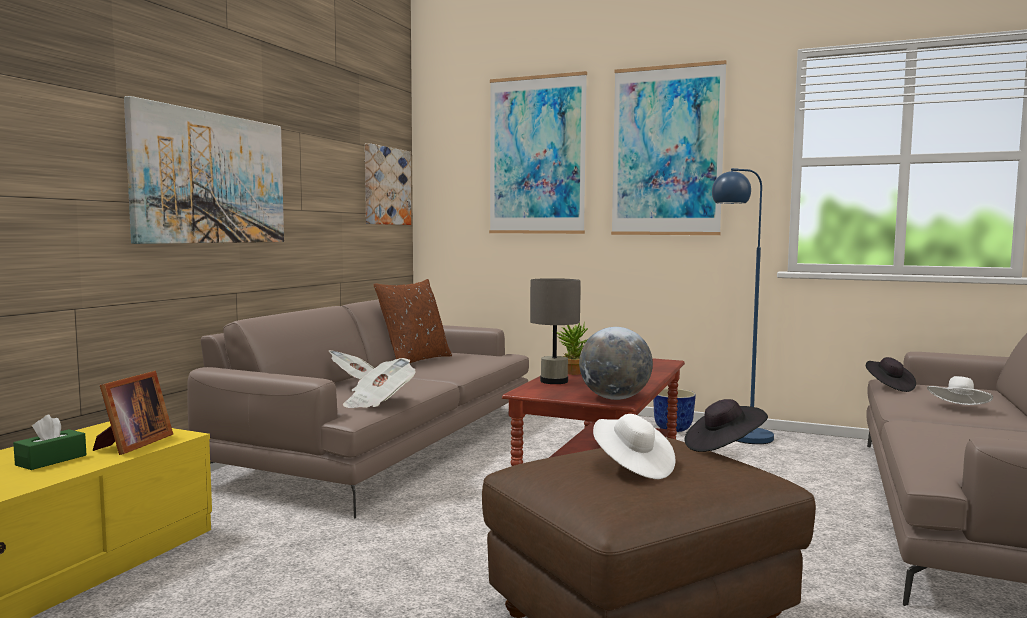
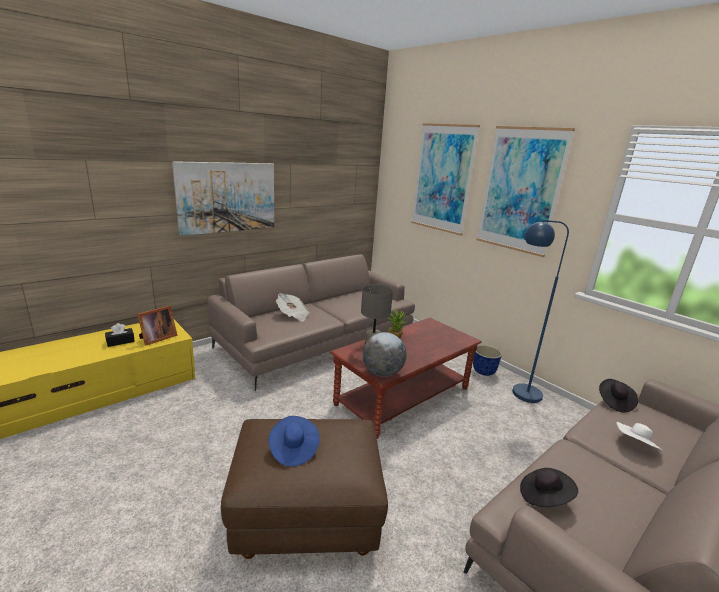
camera: 25 degrees right, 15 degrees up
(51, 460) = (120, 341): green tissue box -> black tissue box
(378, 402) = (284, 332): newspaper -> none
(386, 186) = (355, 187): picture -> none
(414, 361) = (345, 296): brown pillow -> none
(632, 467) = (293, 449): white hat -> blue hat
(723, 447) = (367, 448): black hat -> black hat (544, 497)

